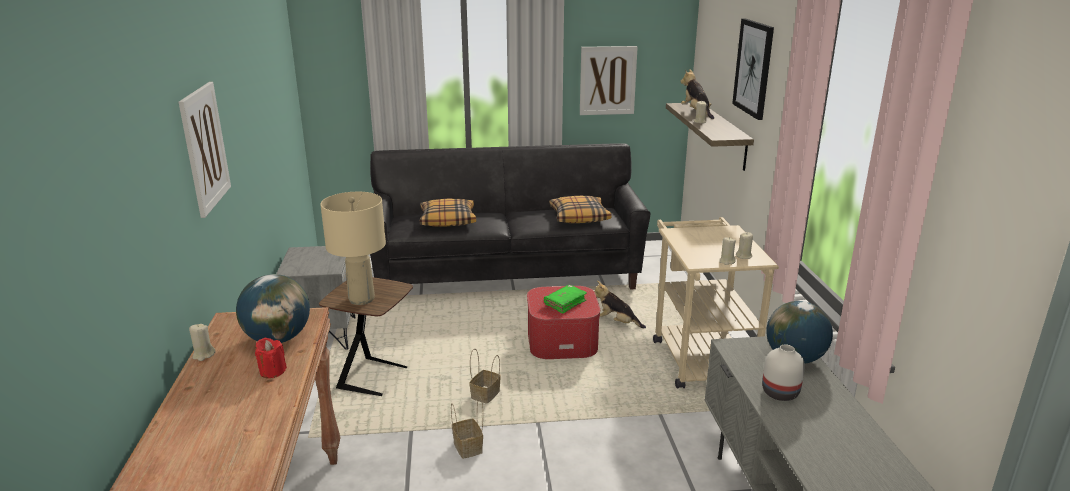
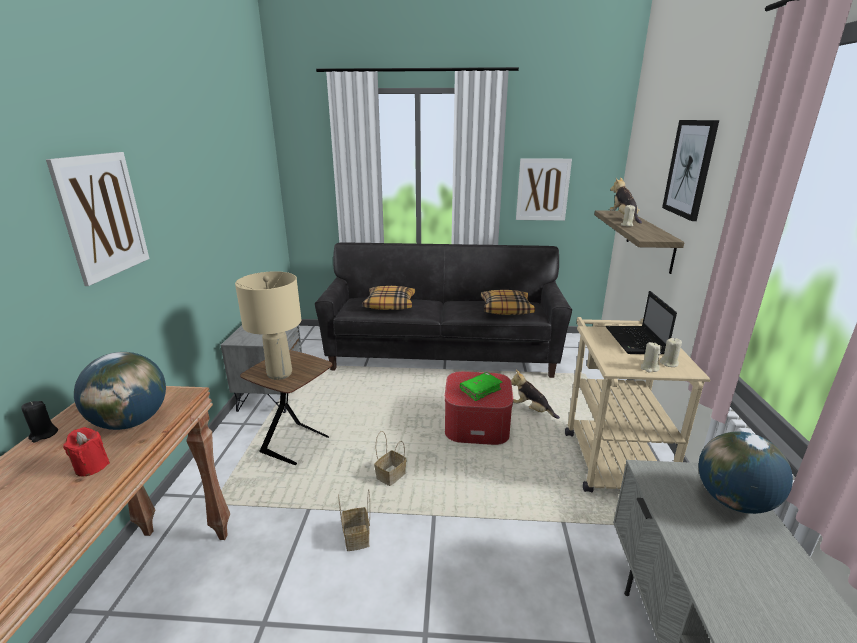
camera: 10 degrees right, 0 degrees up
(203, 355) = (43, 434): beige candle -> black candle
(715, 239) = (636, 341): none -> laptop
(780, 393) = (718, 557): white vase -> none

